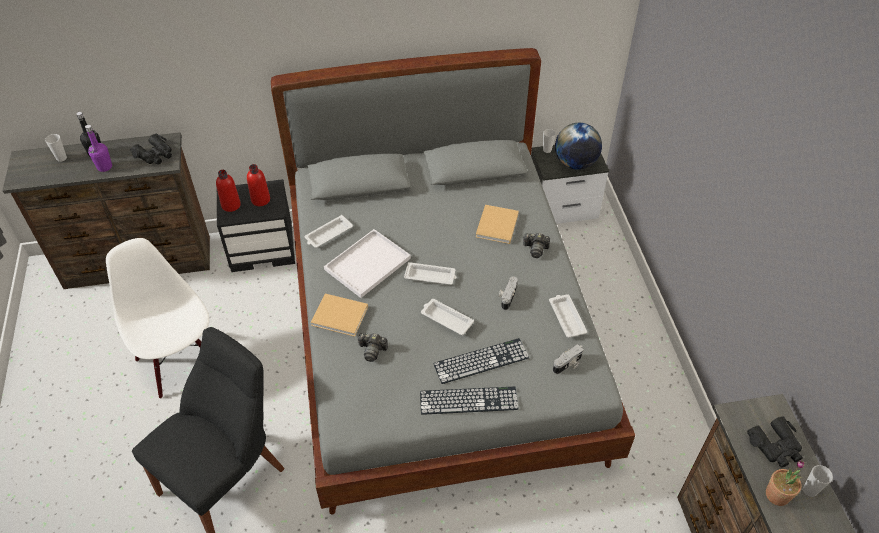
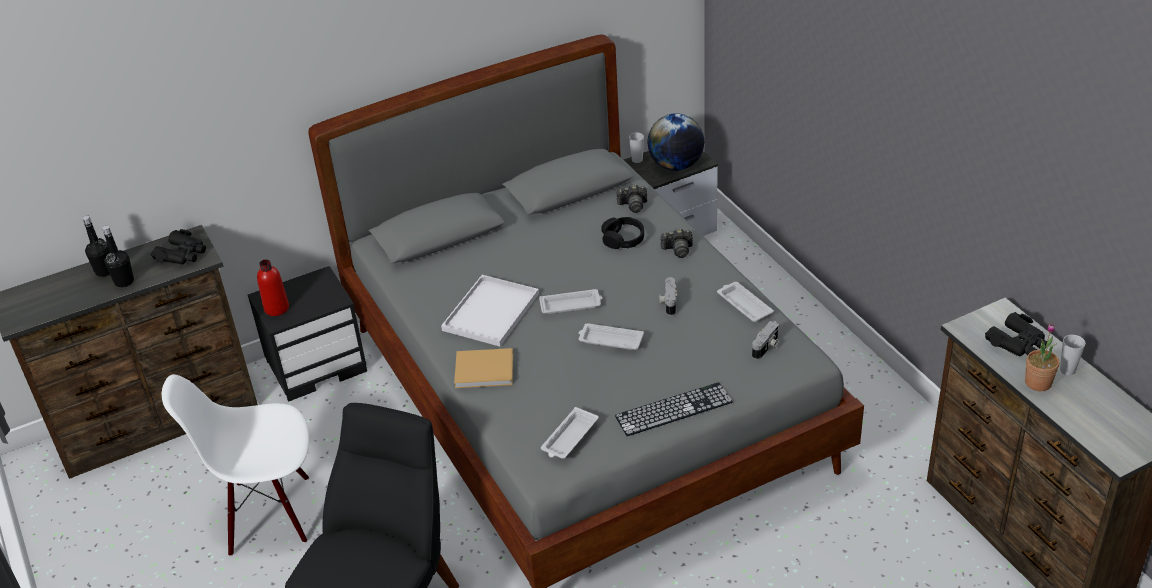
camera: 15 degrees left, 10 degrees down
(61, 158) = (61, 286): cup -> none
(104, 167) = (124, 282): purple bottle -> black bottle
(180, 362) = (269, 514): white chair -> white chair turned 45 degrees counterclockwise
(260, 200) = (312, 293): red bottle -> none
(328, 234) = (428, 295): white tray -> white tray (569, 438)
(372, 350) = (540, 391): camera -> camera (633, 205)
(481, 361) = (669, 369): keyboard -> none
(496, 226) = (623, 239): beige book -> black headphones

